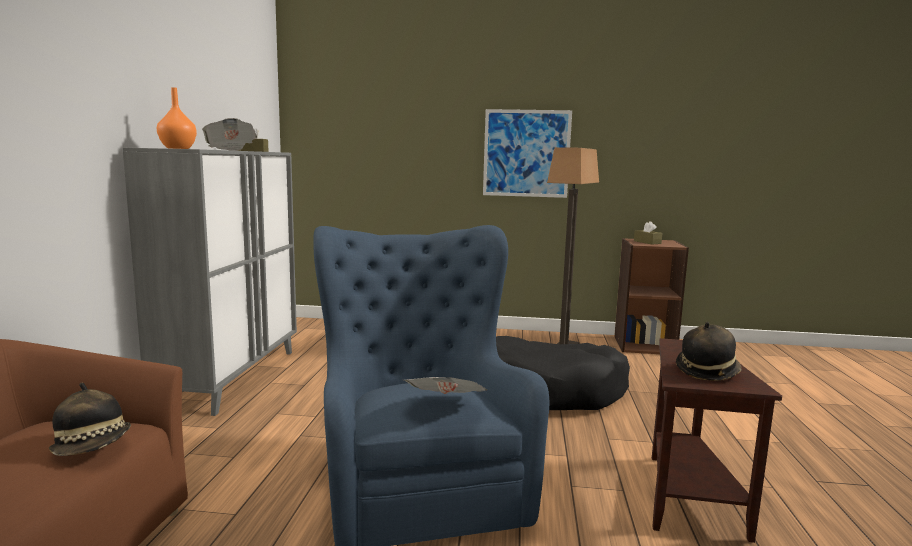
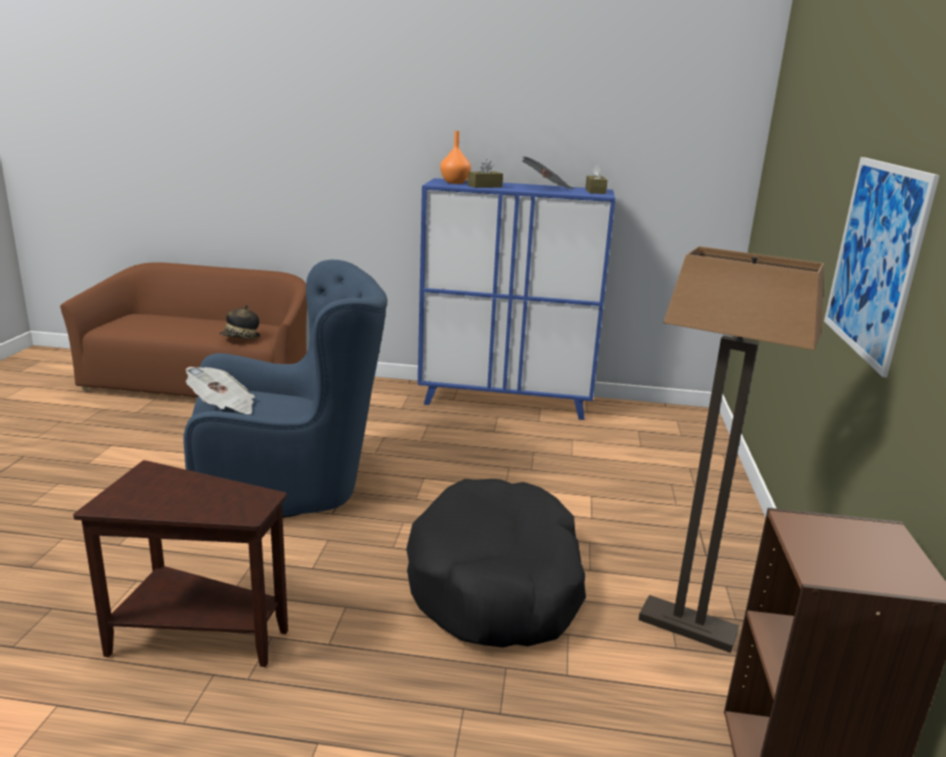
camera: 90 degrees right, 10 degrees up
(232, 377) = (506, 402): grey cabinet -> blue cabinet
(647, 242) = (845, 540): brown tissue box -> brown tissue box (485, 186)
(707, 371) = (160, 491): hat -> none

